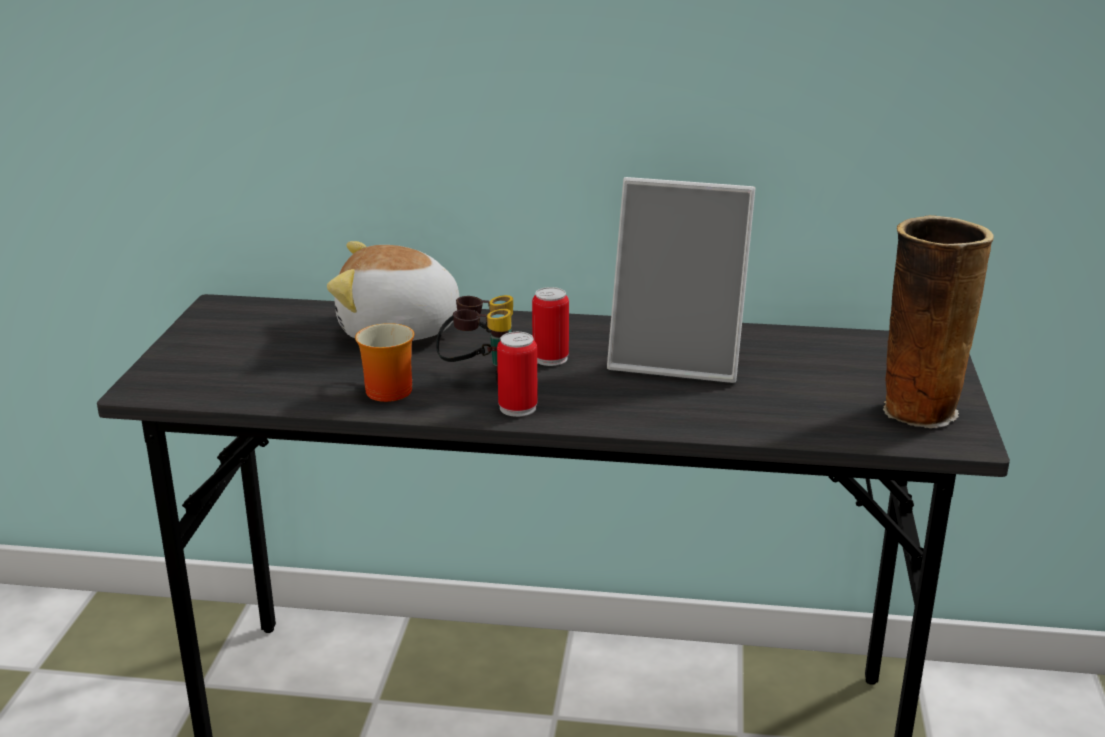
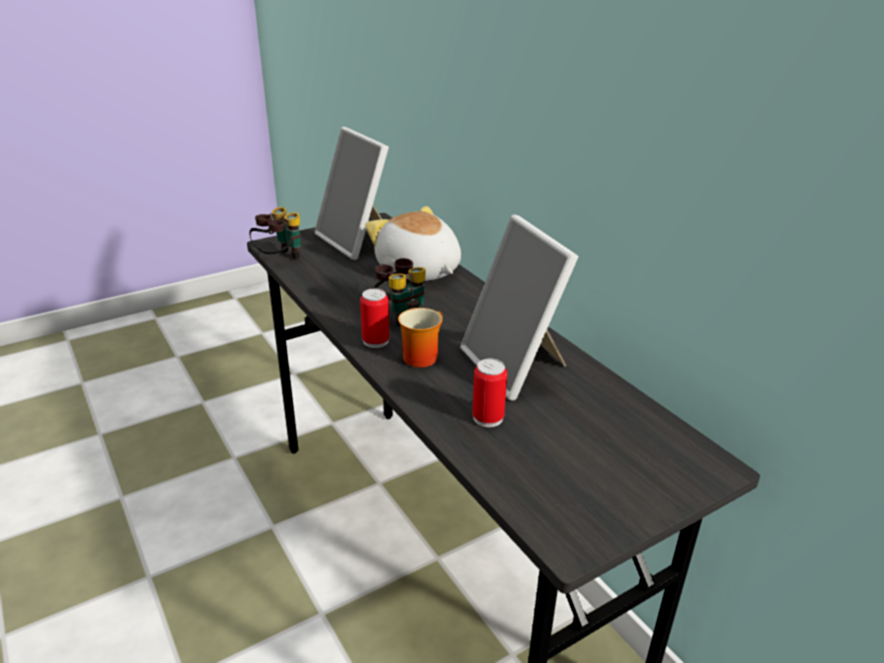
camera: 50 degrees right, 5 degrees up
(201, 397) = (279, 259): none -> binoculars
(252, 336) = (357, 241): none -> picture frame
(384, 389) = (346, 296): mug -> mug (420, 355)
(550, 358) = (451, 325): can -> can (488, 417)
(918, 409) = (589, 499): vase -> none

